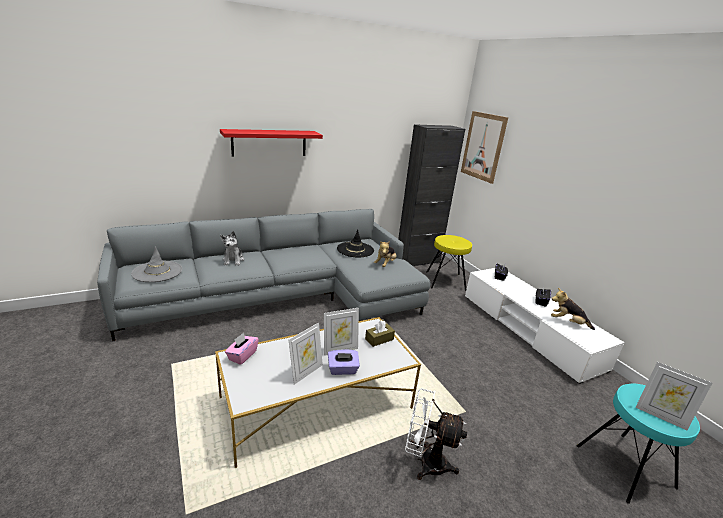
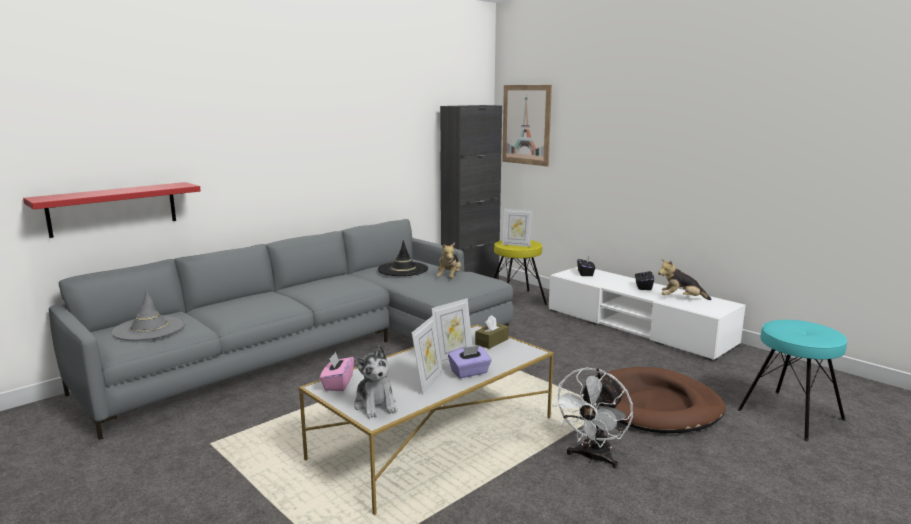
camera: 15 degrees left, 10 degrees down
(233, 260) = (249, 302): plush toy -> plush toy (375, 405)
(269, 143) = (269, 141): red shelf -> red shelf (113, 209)
(425, 462) = (592, 458): white fan -> white fan turned 60 degrees counterclockwise
(504, 419) = (654, 406): none -> brown dog bed
(660, 416) = (809, 335): picture frame -> picture frame (516, 245)

